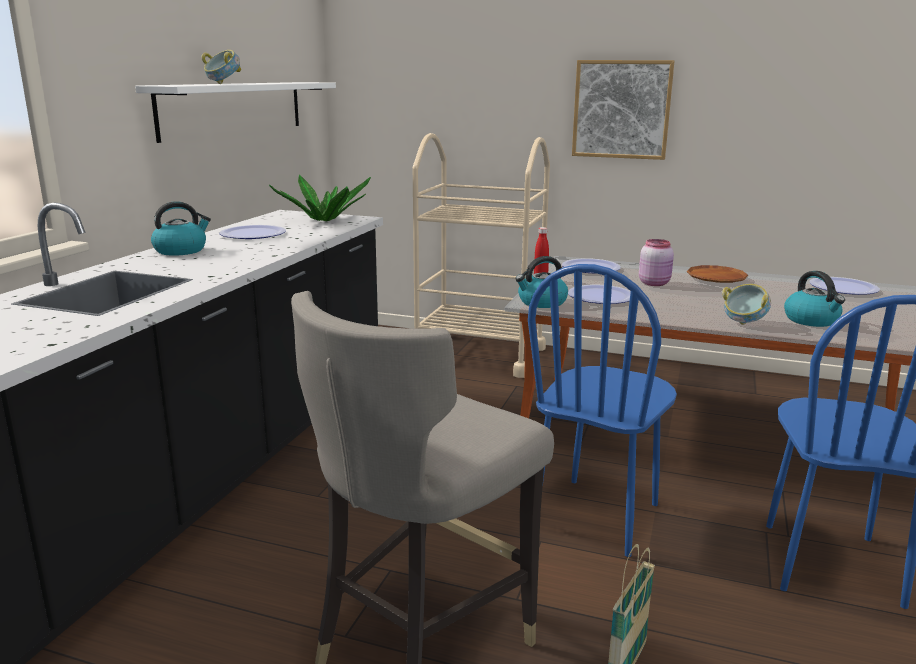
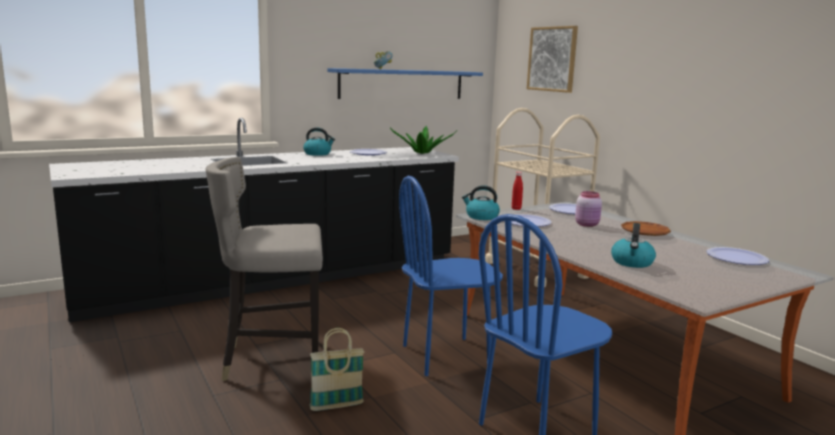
camera: 40 degrees right, 5 degrees down
(234, 108) = (402, 84): white shelf -> blue shelf
(621, 109) = (652, 99): picture -> picture (552, 59)
(743, 323) = (575, 252): bowl -> none

